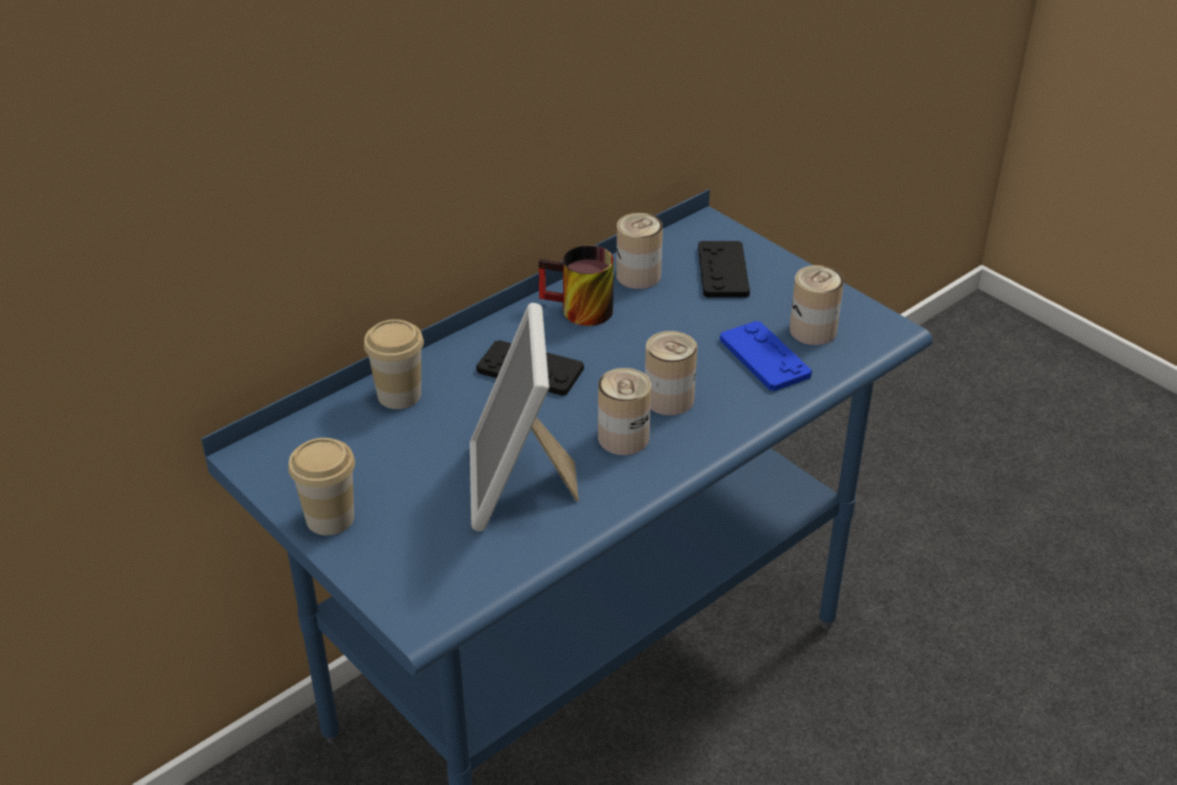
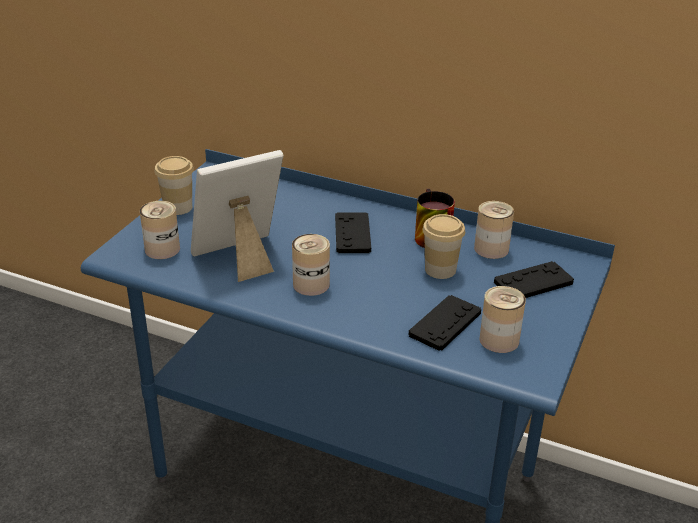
camera: 65 degrees right, 5 degrees down
(399, 395) = (295, 198): cup -> cup (440, 269)
(669, 399) = (364, 293): can -> can (162, 249)
(764, 357) = (445, 324): blue game controller -> black game controller

